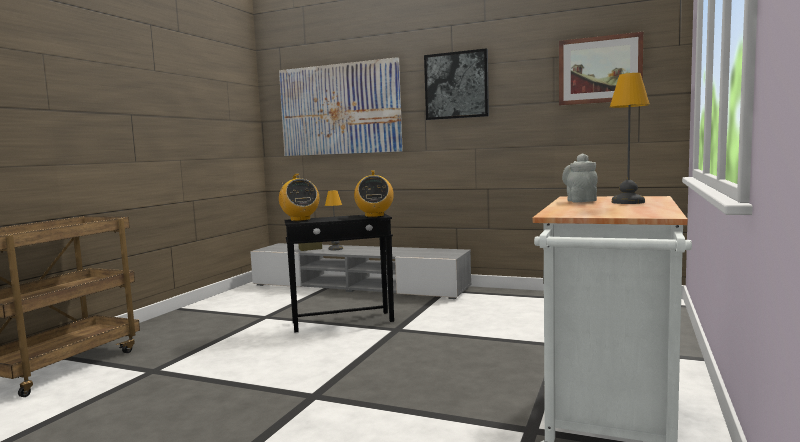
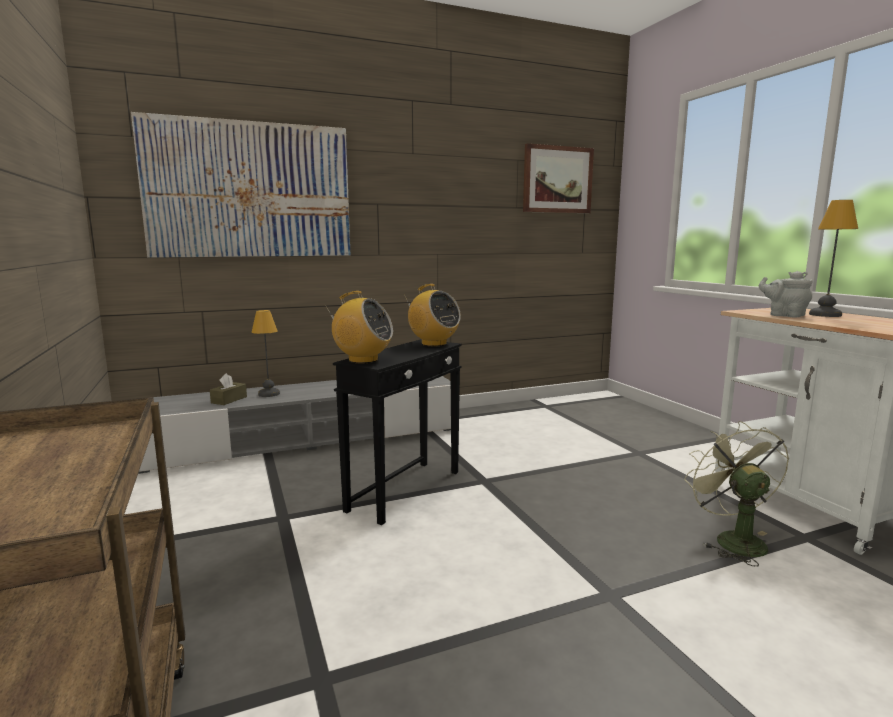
camera: 45 degrees left, 5 degrees up
(456, 85) = (419, 177): picture -> none
(465, 407) = (732, 539): none -> green fan

